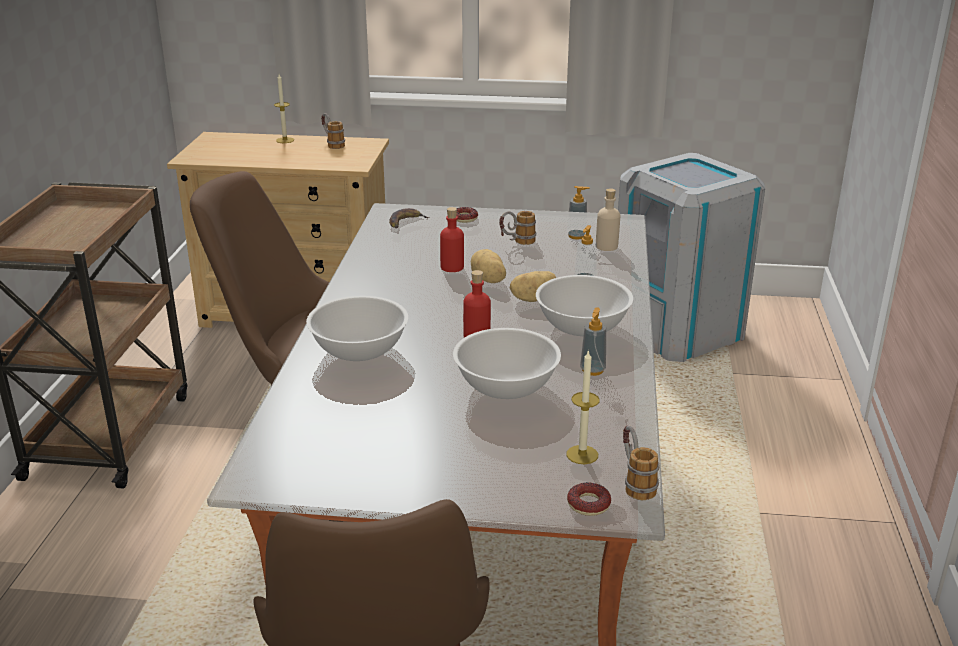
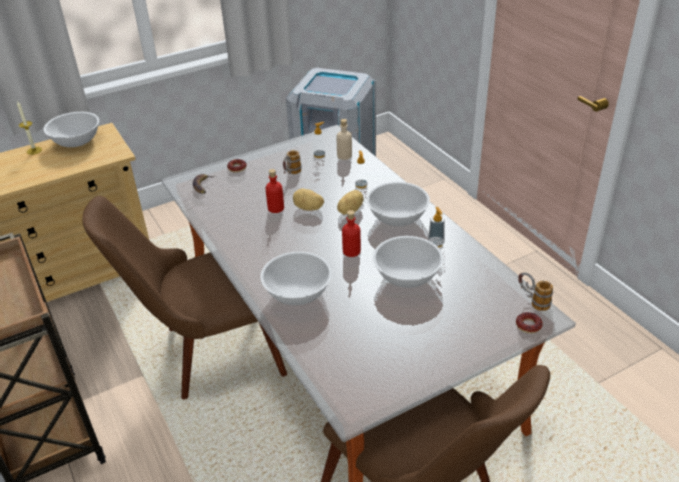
camera: 35 degrees left, 10 degrees up
(332, 144) = (76, 141): mug -> white bowl
(582, 454) = (492, 298): candle -> none

